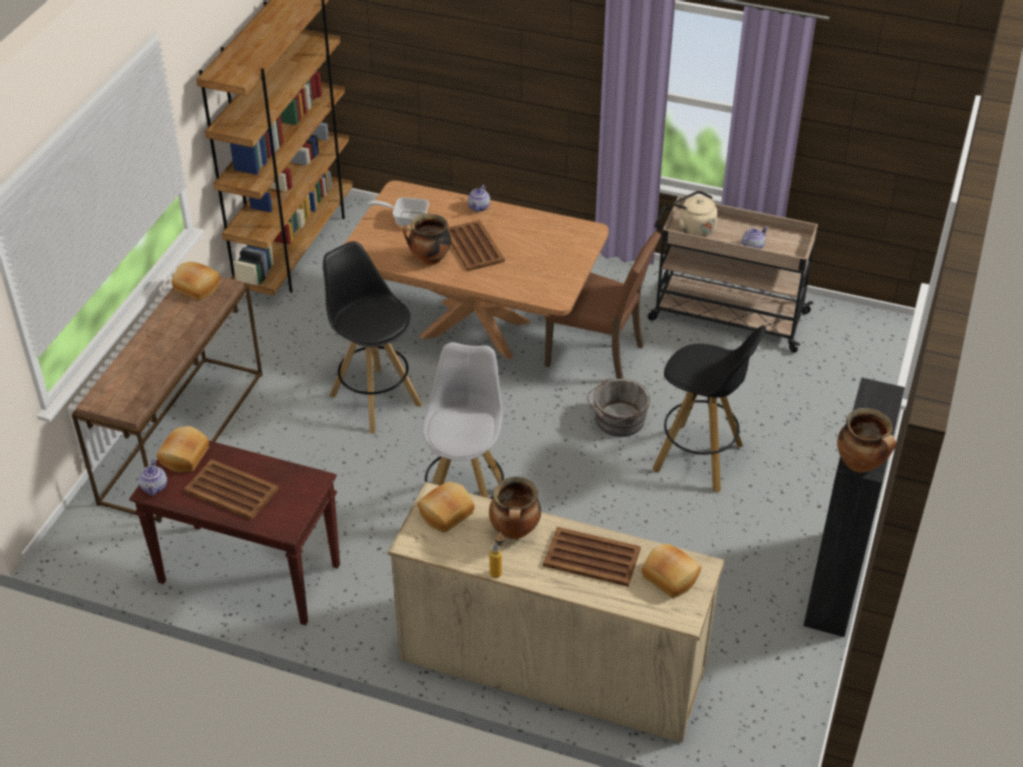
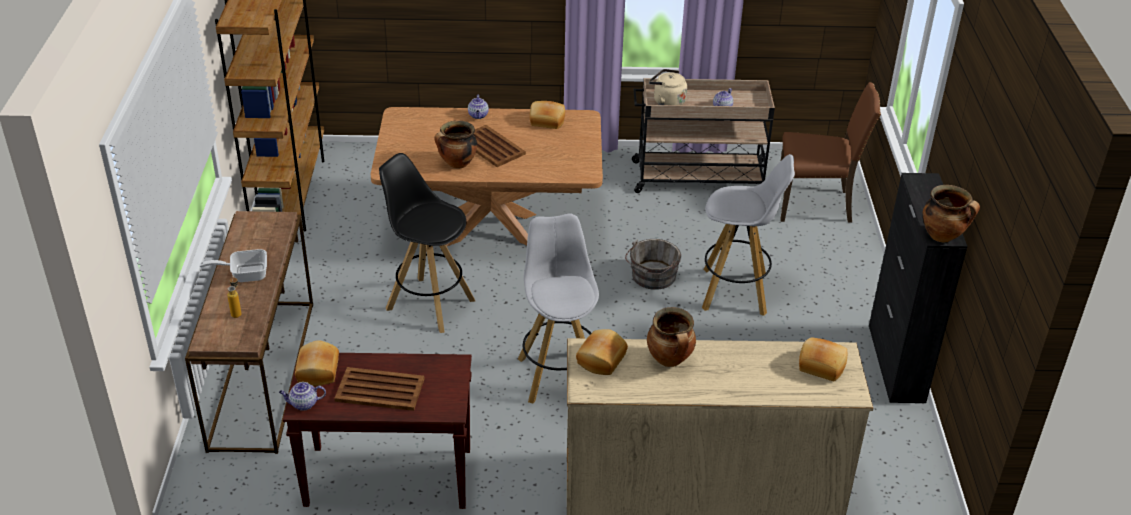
camera: 20 degrees left, 5 degrees down
(154, 487) = (303, 404): teapot -> teapot turned 105 degrees clockwise
(196, 288) = (254, 225): bread -> bread (547, 121)
(406, 219) = (418, 136): frying pan -> frying pan (244, 274)
(497, 570) = (673, 395): bottle -> bottle (237, 312)
(592, 558) = (748, 366): brown tray -> none
(597, 354) = (607, 228): brown chair -> brown chair (816, 204)
(700, 458) = (736, 292): black stool -> white stool

